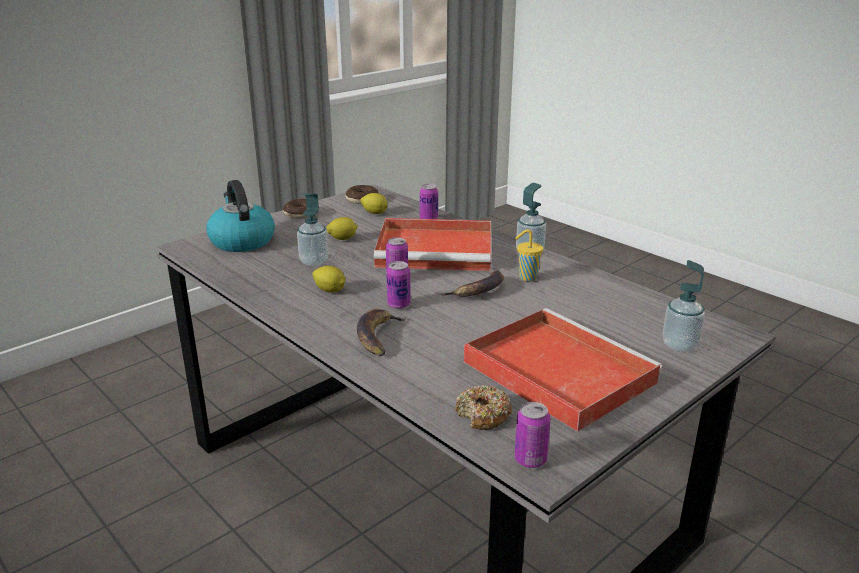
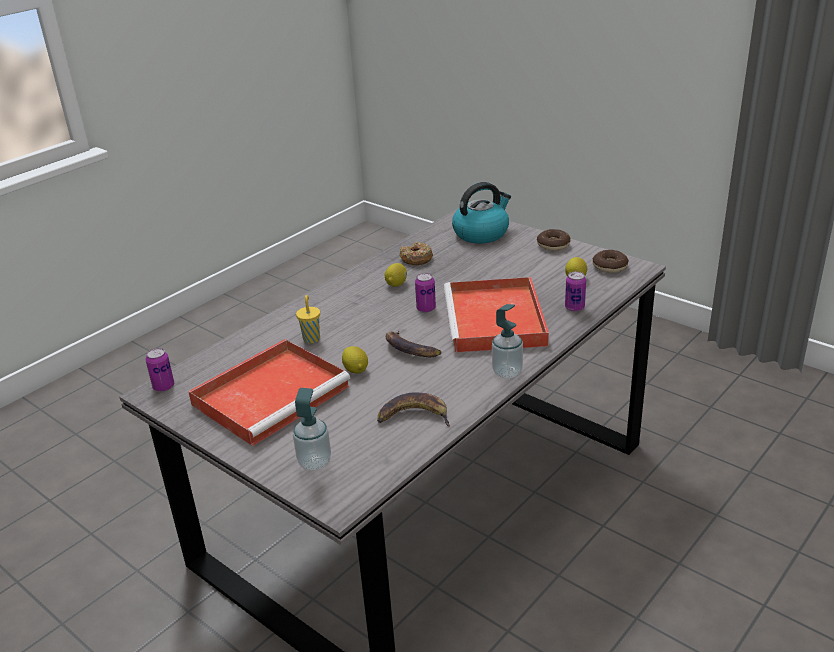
camera: 85 degrees right, 5 degrees up
(314, 262) = (449, 268): soap dispenser -> none
(342, 239) = (503, 273): lemon -> lemon (356, 370)
(378, 336) = (323, 314): banana -> banana (414, 416)
(399, 305) = (376, 315): can -> none
(483, 415) = (216, 366): donut -> donut (416, 259)
(526, 278) = (444, 373): yellow cup -> yellow cup (311, 339)

